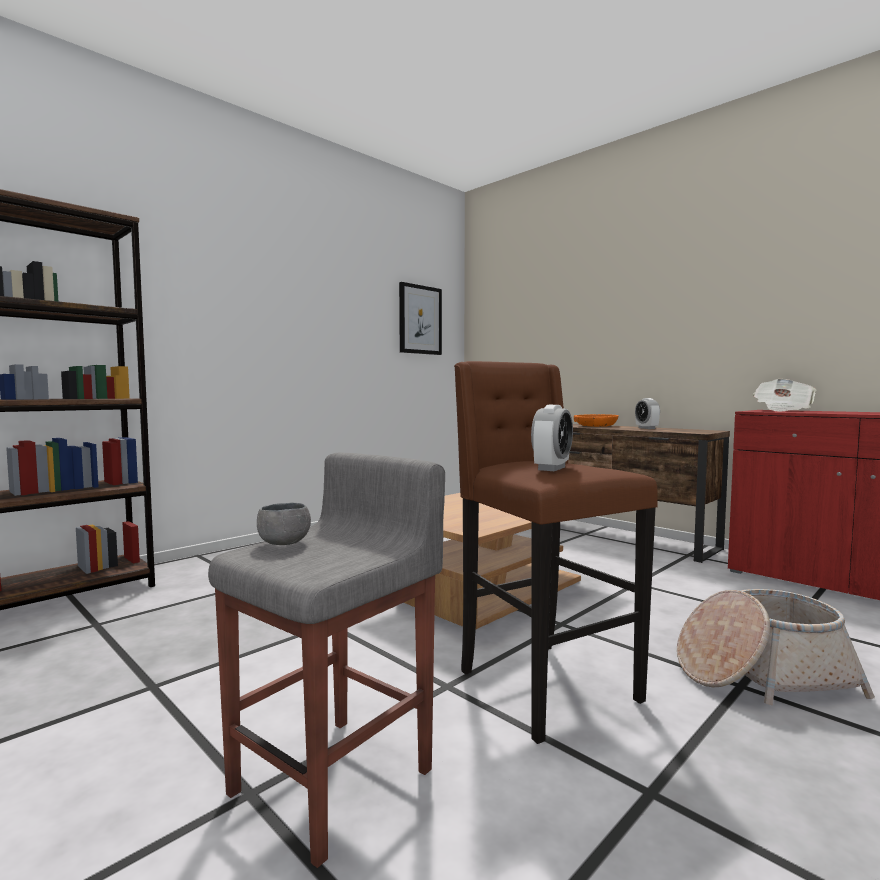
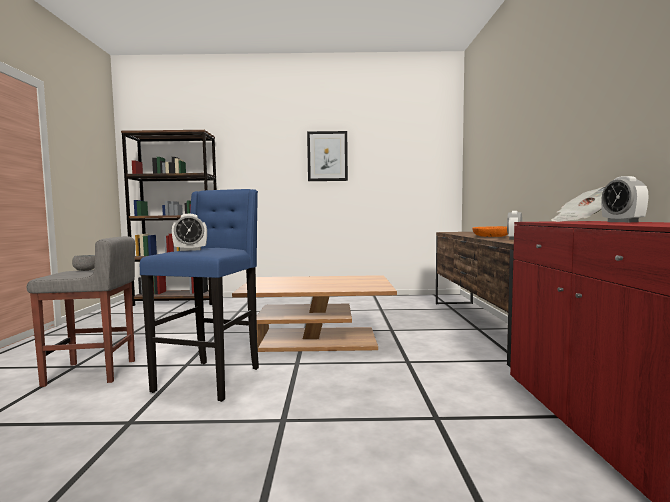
camera: 45 degrees right, 0 degrees up
(420, 320) = (414, 157): picture -> picture (327, 156)
(542, 686) = (211, 379): brown stool -> blue stool
(761, 674) = (310, 422): basket -> none
(842, 412) = (622, 222): none -> alarm clock

